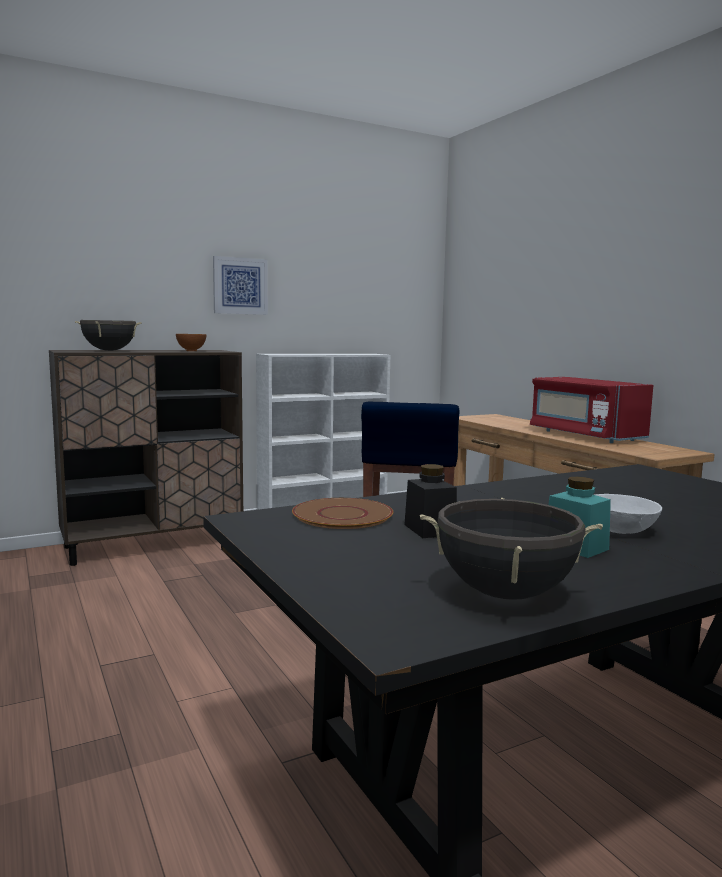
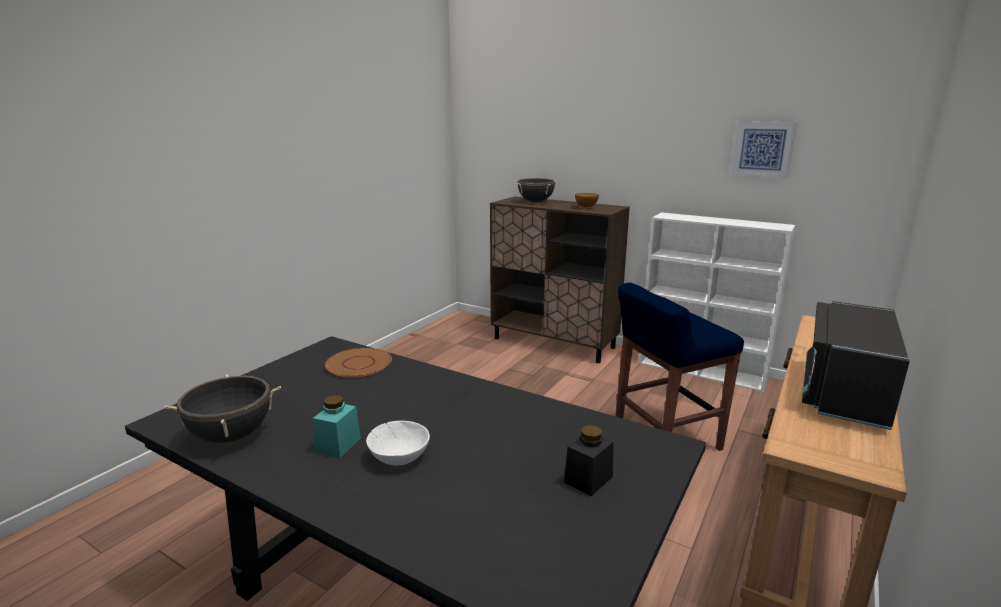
camera: 60 degrees right, 10 degrees up
(240, 286) = (655, 151): picture -> picture (762, 149)
(430, 529) = (346, 393): black jar -> black jar (588, 479)
(584, 435) = (844, 392): red microwave -> black microwave

